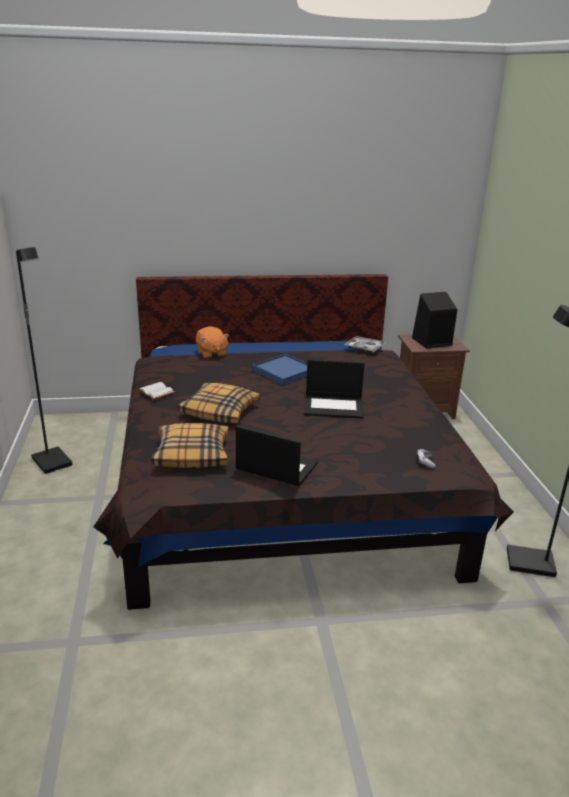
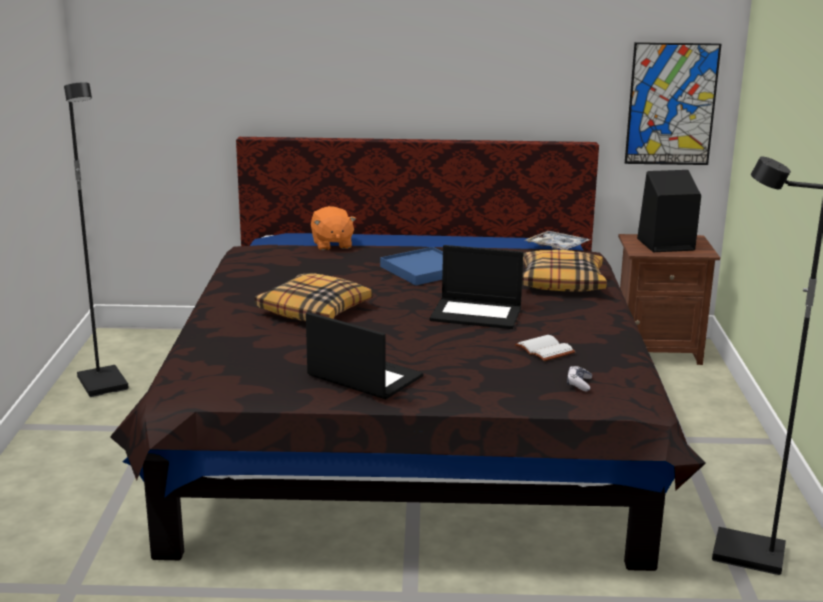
camera: 10 degrees right, 5 degrees down
(155, 392) = (236, 285): white book -> white book (543, 350)
(192, 454) = (256, 356): pillow -> pillow (561, 282)
(434, 247) = (671, 104): none -> picture

